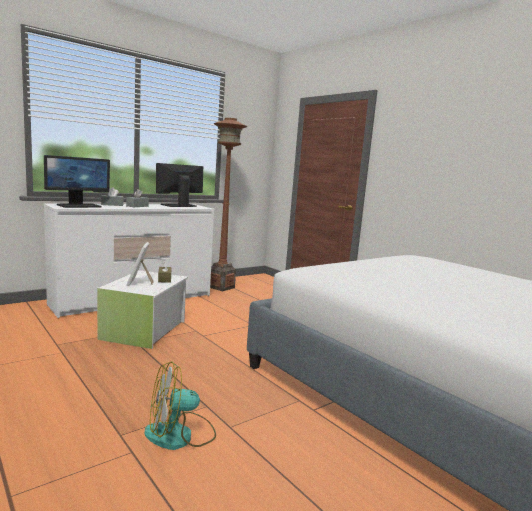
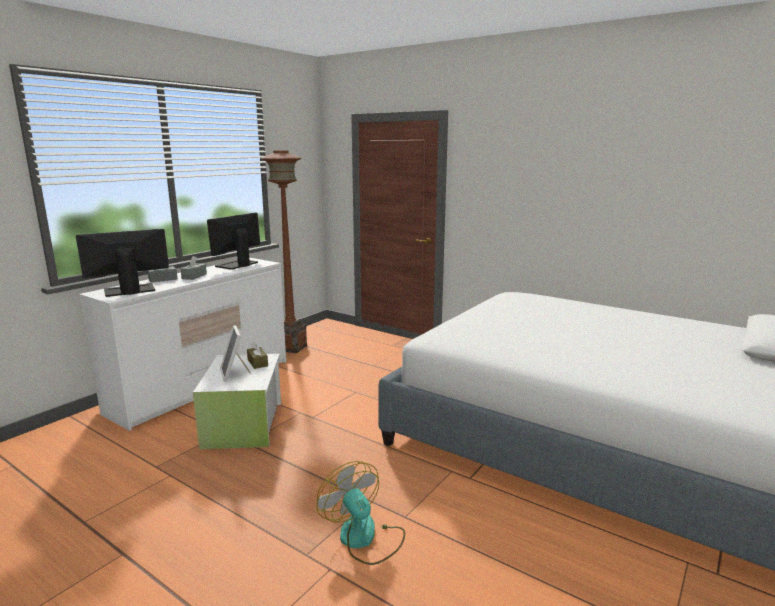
camera: 15 degrees left, 5 degrees up
(79, 206) = (129, 290): monitor -> monitor turned 150 degrees counterclockwise
(180, 435) = (364, 538): fan -> fan turned 90 degrees clockwise

